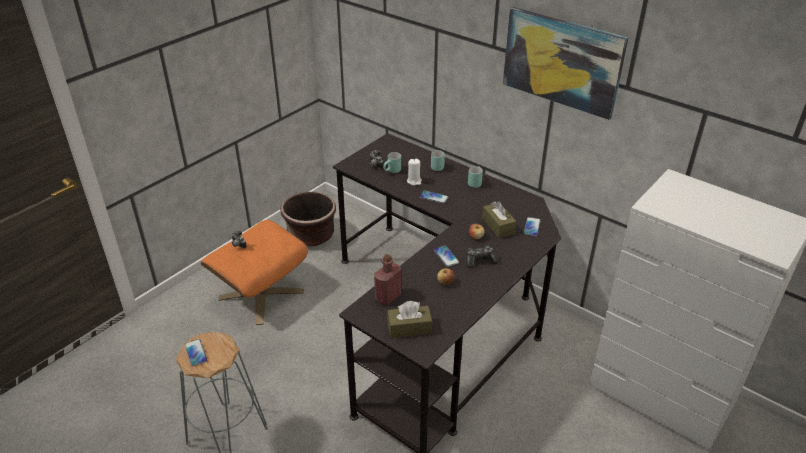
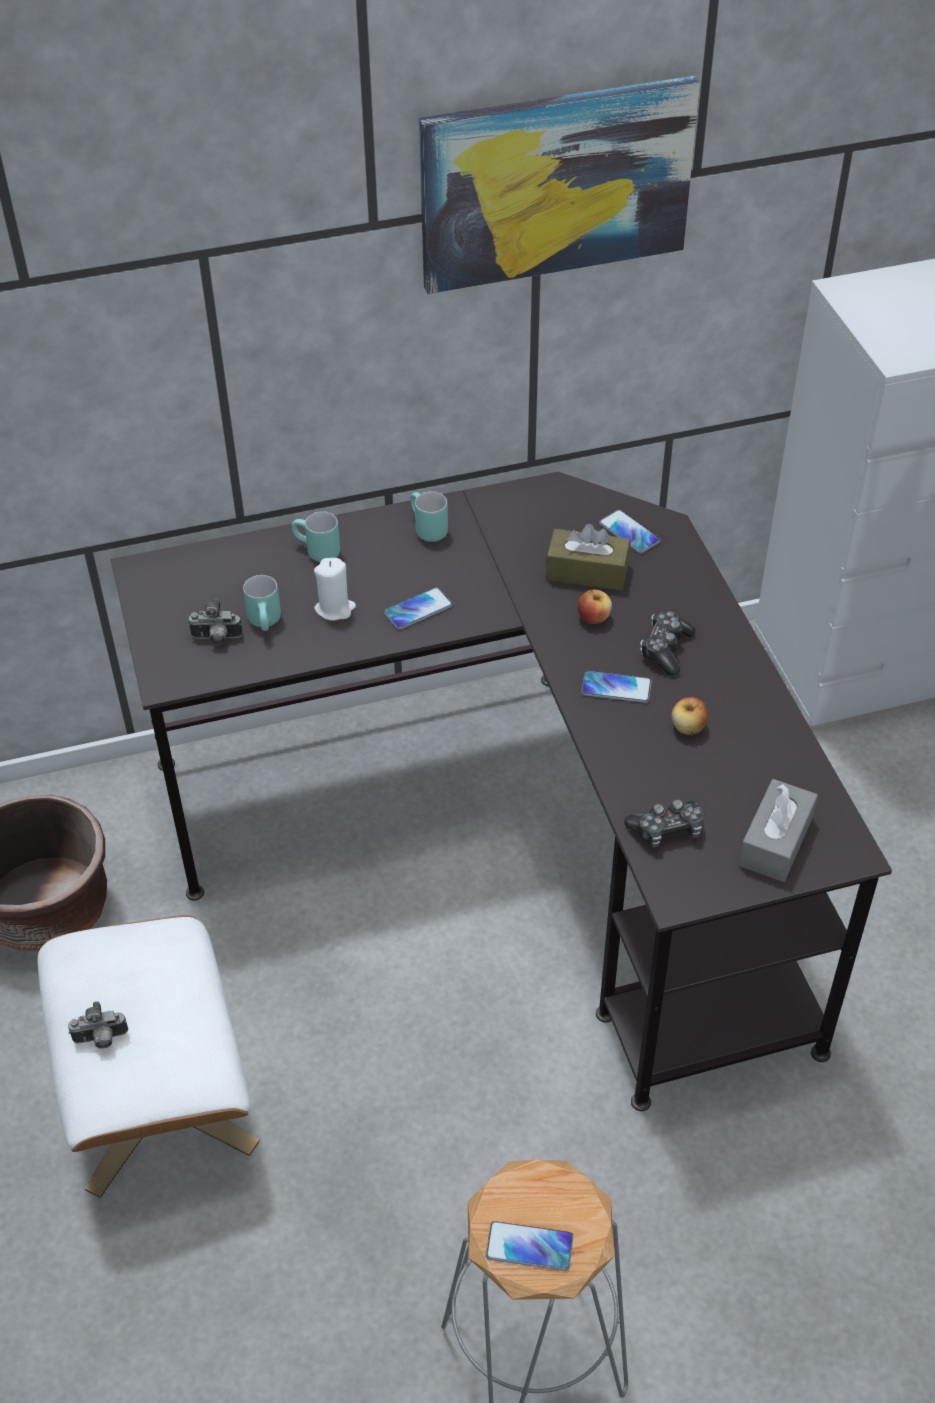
camera: 55 degrees left, 10 degrees up
(261, 294) = (158, 1101): orange ottoman -> white ottoman
(388, 297) = (667, 830): red bottle -> game controller
(409, 328) = (775, 842): brown tissue box -> grey tissue box

